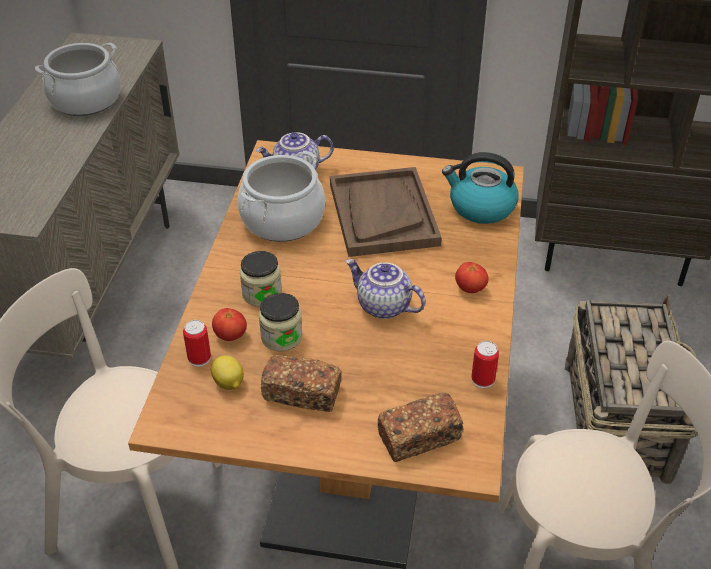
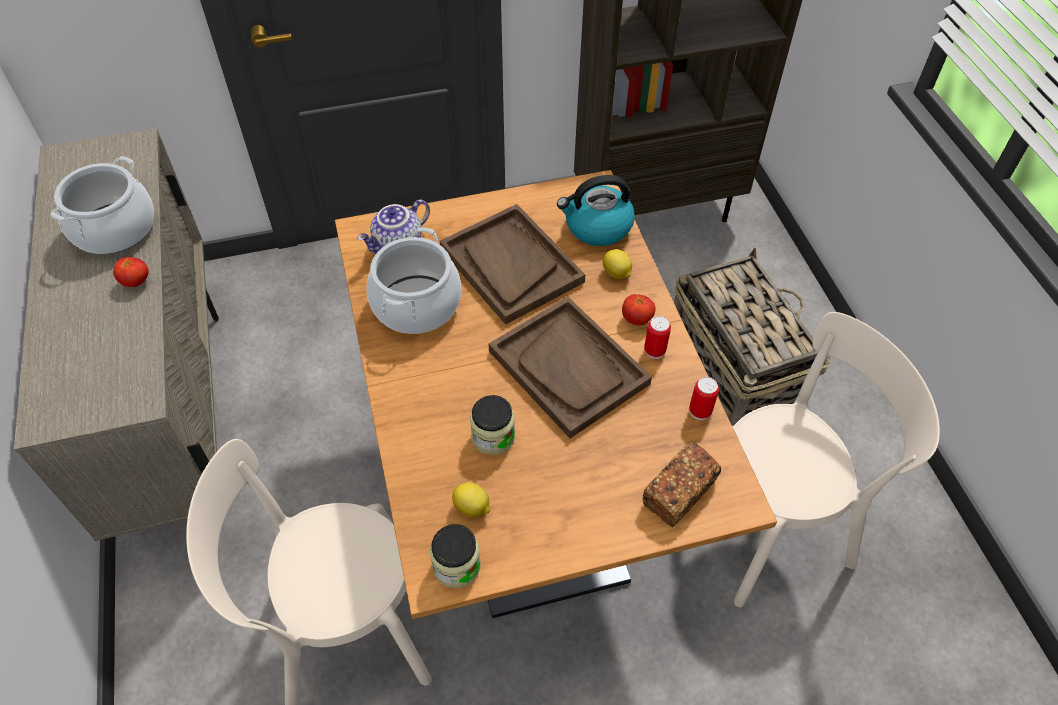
camera: 25 degrees left, 10 degrees up
(199, 358) = (426, 492): can -> can (654, 350)
(230, 336) = (442, 455): tomato -> tomato (136, 282)
(262, 293) = (445, 396): jar -> jar (456, 566)
(302, 393) = (548, 490): bread -> none
(382, 307) = (569, 367): teapot -> brown tray
(475, 248) = (616, 274): none -> lemon

